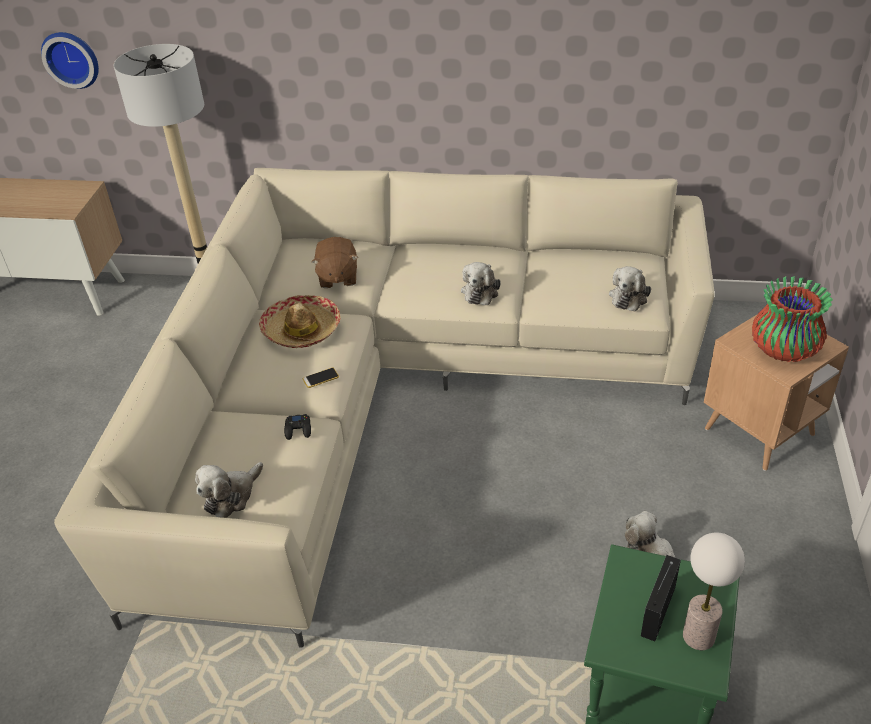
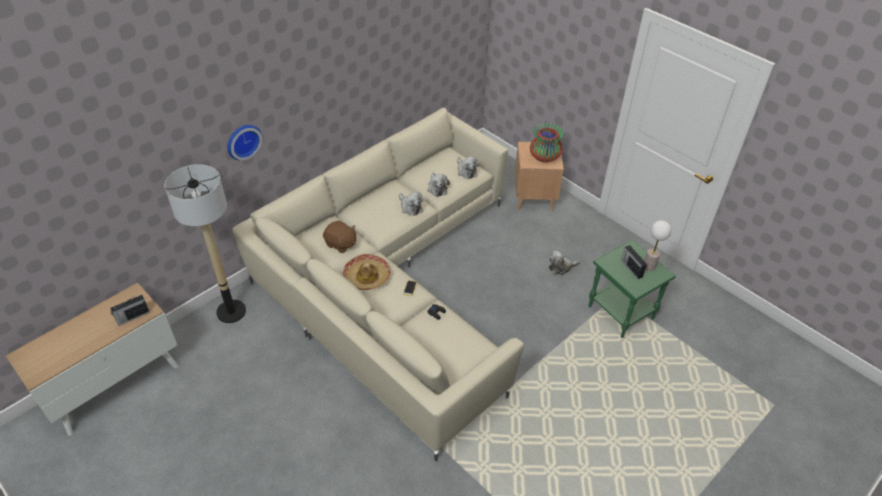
camera: 55 degrees left, 5 degrees up
(49, 206) = (132, 317): none -> radio
(72, 58) = (108, 212): wall clock -> wall clock (242, 141)
(231, 496) = (455, 355): plush toy -> plush toy (437, 188)

